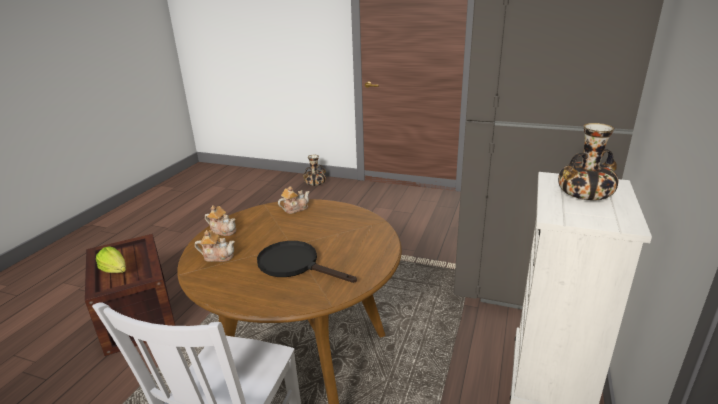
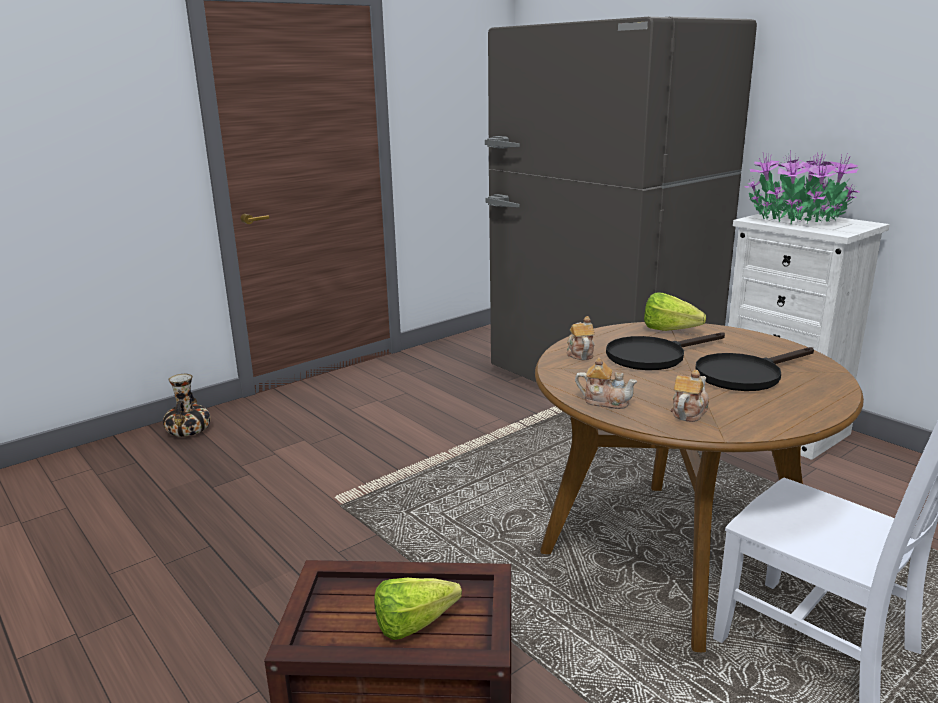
camera: 60 degrees left, 5 degrees down
(223, 230) = (605, 401): teapot -> teapot turned 60 degrees clockwise
(308, 229) = (653, 356): none -> black frying pan
(364, 227) = (674, 331): none -> lettuce
(585, 194) = (798, 220): vase -> potted plant

